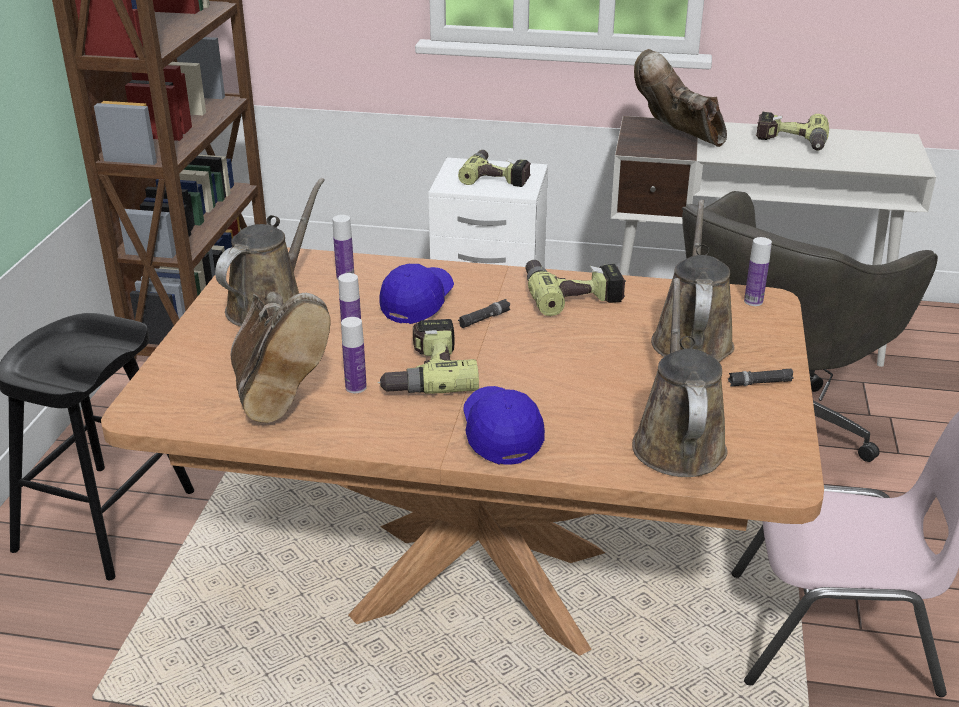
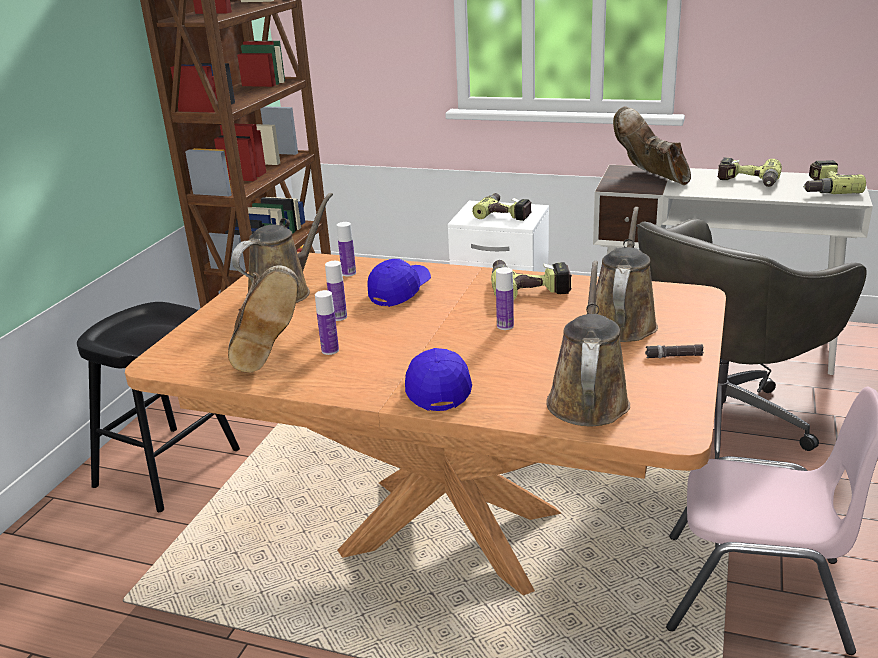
camera: 10 degrees right, 5 degrees down
(425, 372) = (389, 341): power drill -> power drill (823, 187)
(484, 319) = (450, 304): black flashlight -> none
(753, 301) = (684, 295): bottle -> bottle (505, 326)

